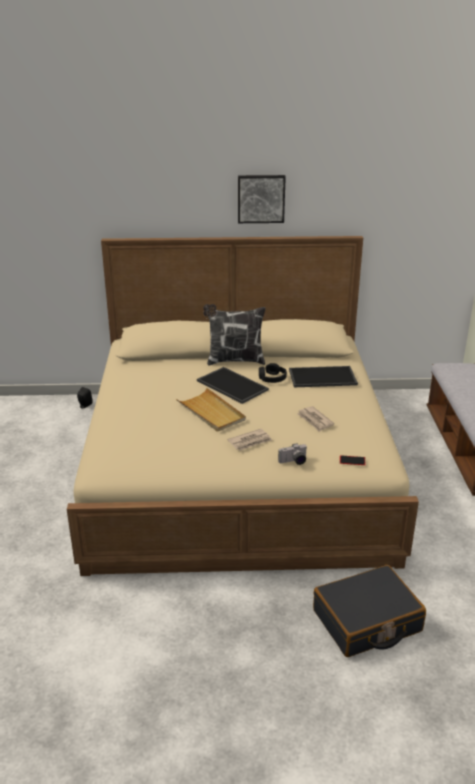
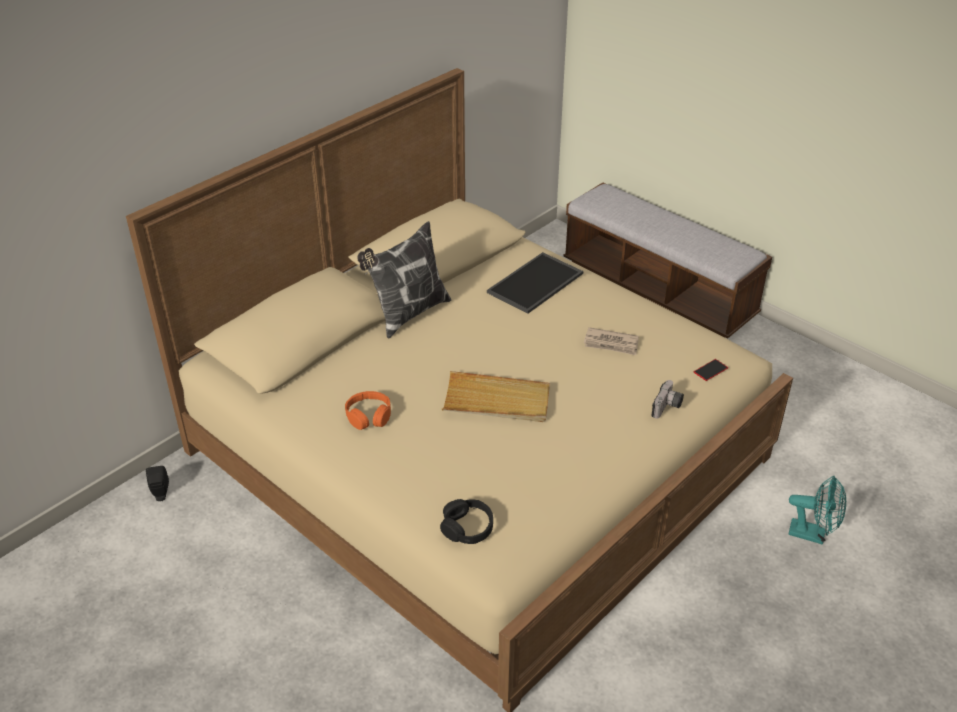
camera: 45 degrees left, 10 degrees up
(146, 388) = (369, 416): none -> orange headphones
(231, 385) = (460, 351): tray -> none
(250, 441) = (593, 411): newspaper -> none
(261, 198) = (335, 60): picture -> none
(272, 378) = (487, 315): black headphones -> black headphones (467, 527)
(367, 621) = (813, 534): black suitcase -> turquoise fan

